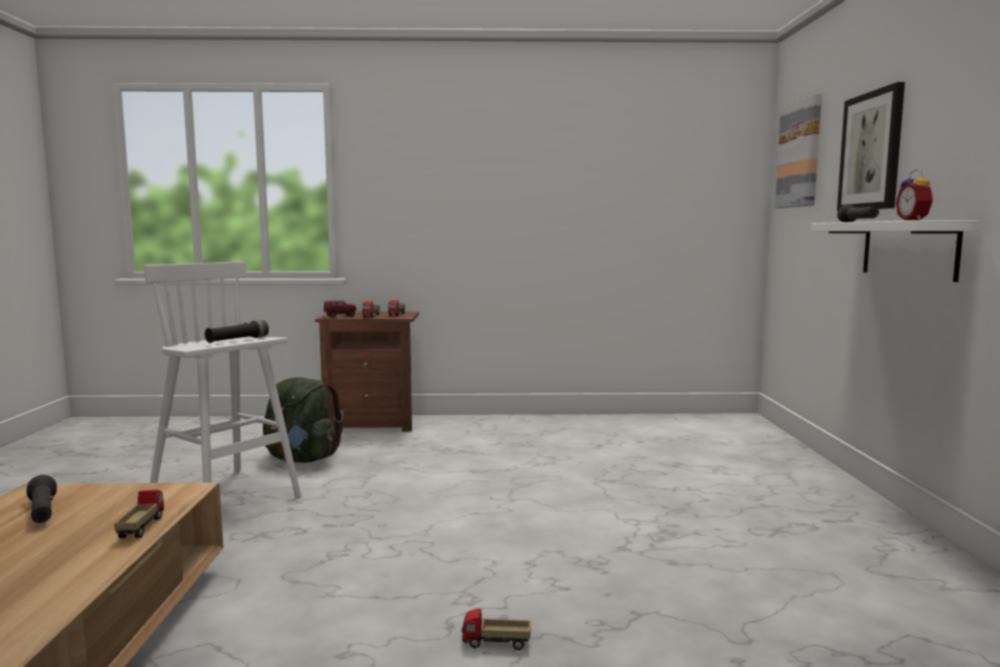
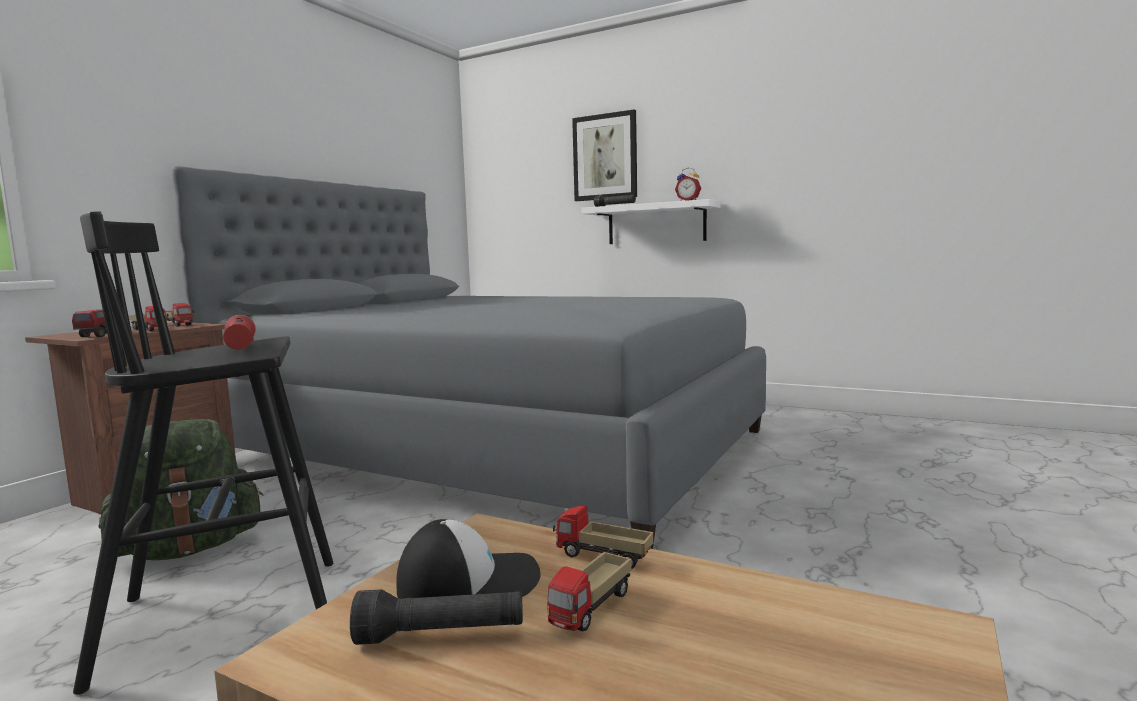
camera: 60 degrees left, 0 degrees up
(107, 503) = (470, 581): none -> cap
(226, 497) = (231, 617): white stool -> black stool
(237, 340) = (240, 346): black flashlight -> red flashlight
(496, 644) = (762, 523): toy truck -> toy truck (592, 609)
(571, 475) = (495, 446): none -> grey bed
(799, 154) = (509, 157): picture -> none

